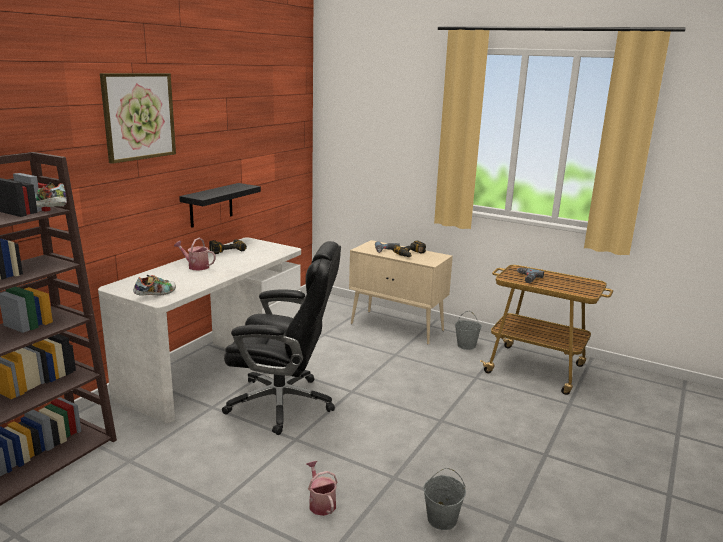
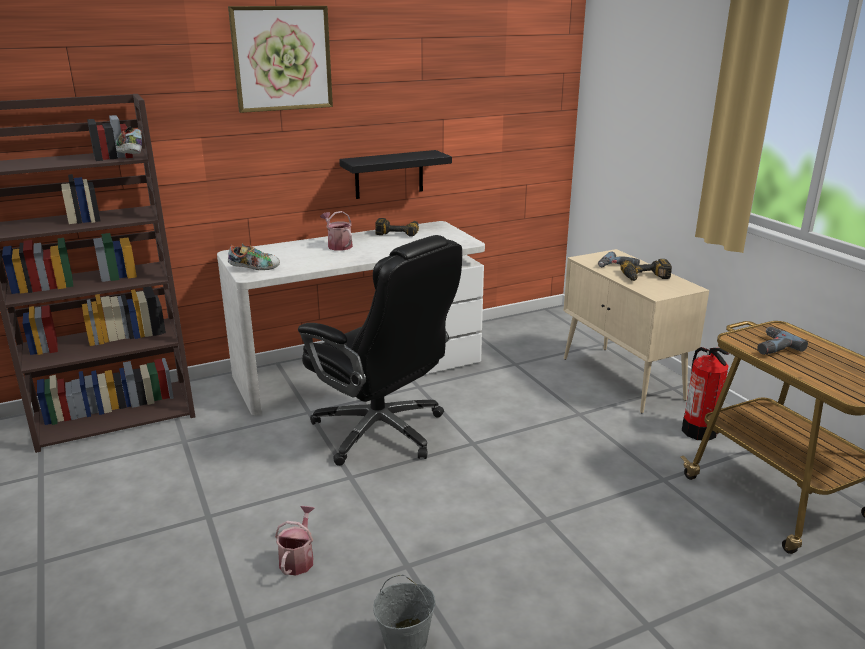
camera: 35 degrees right, 5 degrees up
(466, 345) = (699, 431): grey bucket -> fire extinguisher

